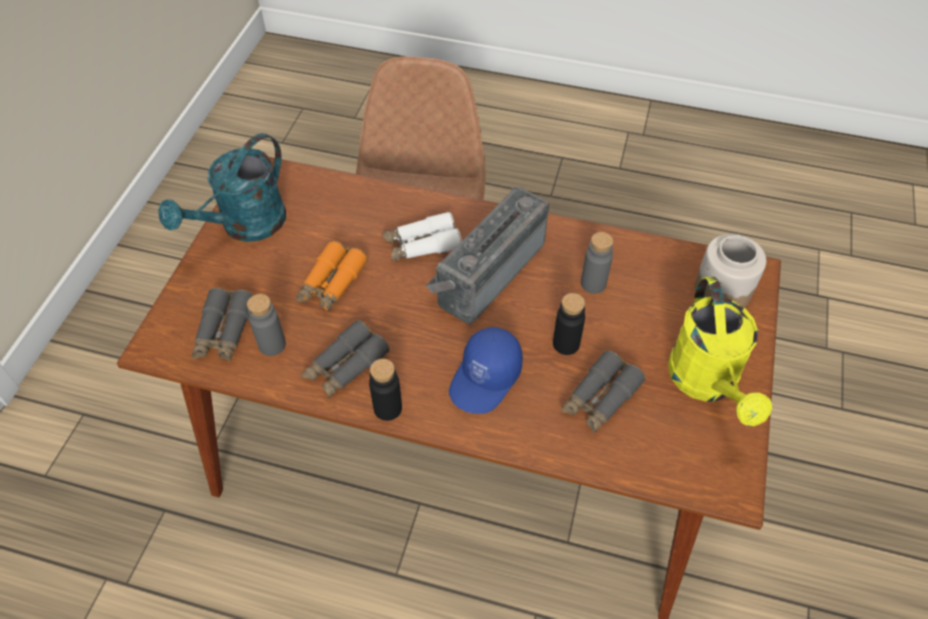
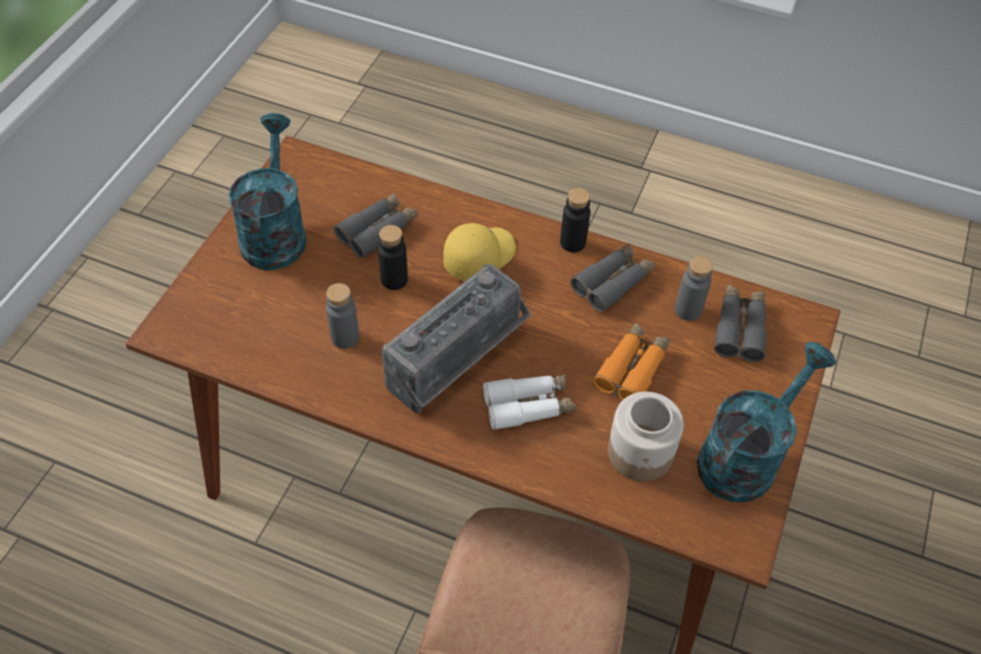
camera: 175 degrees left, 0 degrees up
(486, 379) = (479, 257): blue cap -> yellow cap
(707, 383) = (274, 232): yellow watering can -> turquoise watering can
(722, 289) = (210, 316): jar -> jar (641, 453)

